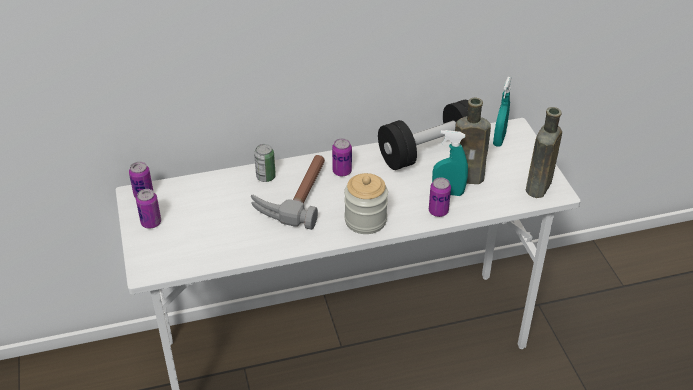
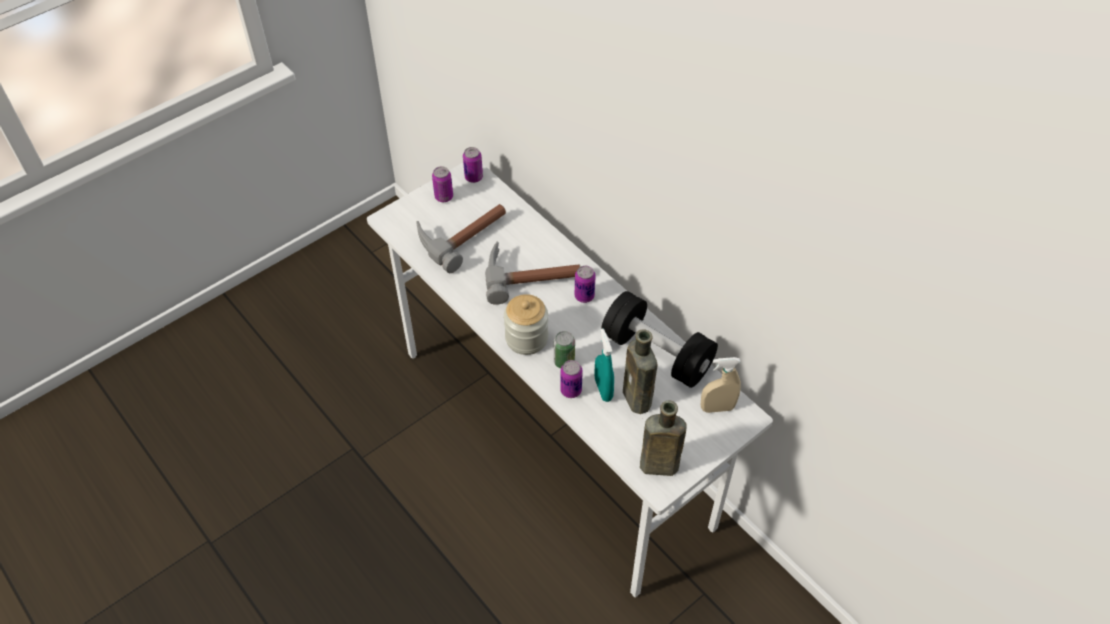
camera: 65 degrees right, 10 degrees up
(209, 225) = (461, 234): none -> hammer
(266, 177) = (543, 245): can -> can (564, 361)
(499, 139) = (717, 408): turquoise spray bottle -> beige spray bottle

